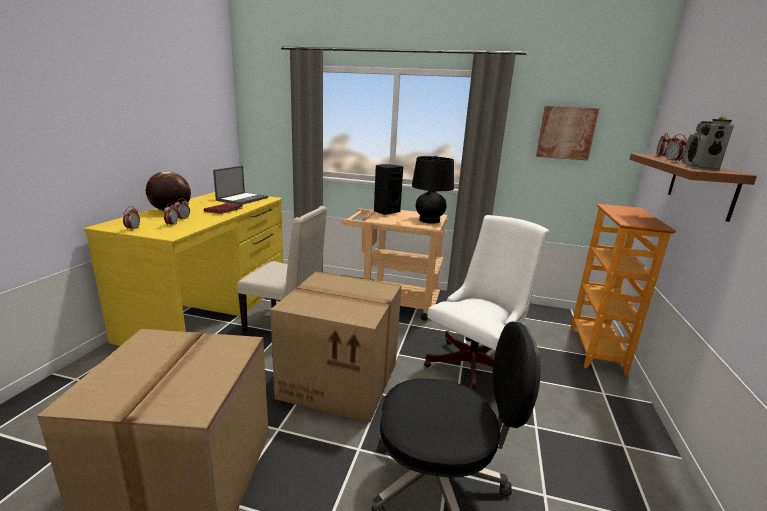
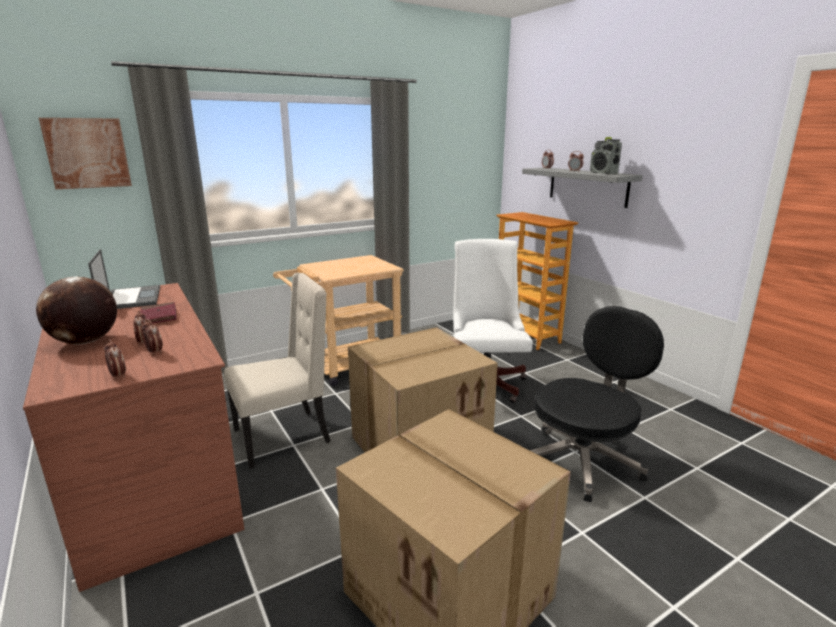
camera: 45 degrees left, 0 degrees up
(211, 308) = (153, 472): yellow desk -> brown desk
(386, 212) = (320, 266): black speaker -> none
(429, 220) = (375, 263): black table lamp -> none
(566, 133) = (449, 155): picture -> picture (87, 153)
(701, 185) = (587, 186): brown shelf -> grey shelf

